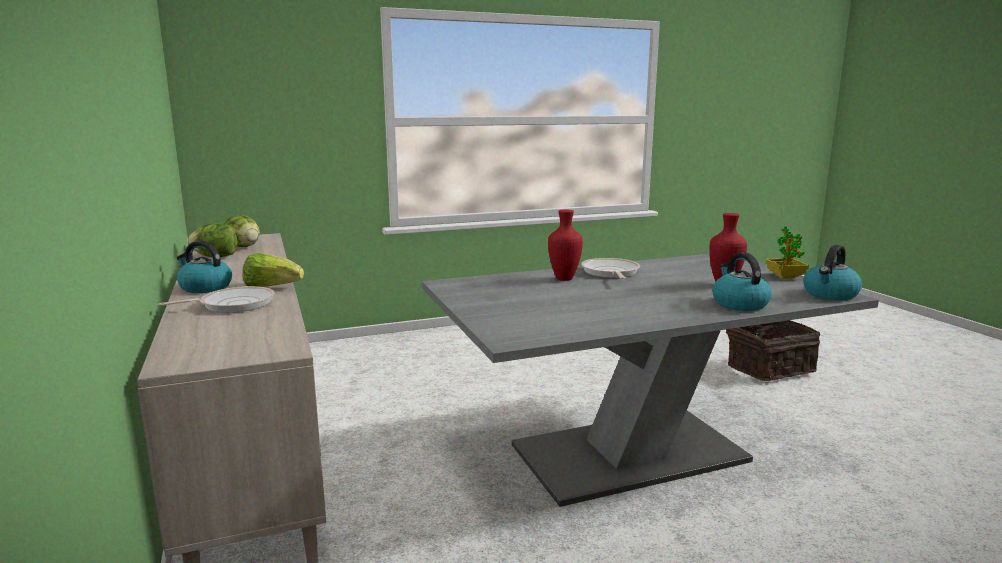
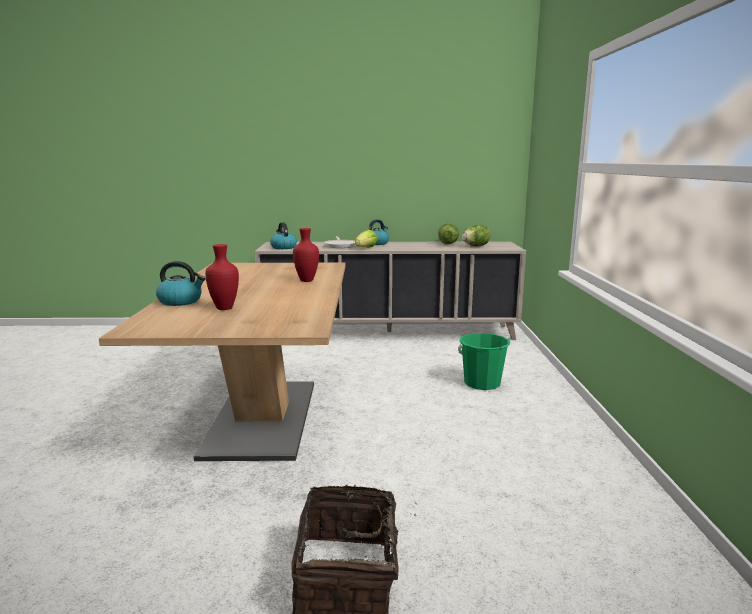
camera: 110 degrees right, 0 degrees up
(441, 359) = (482, 383): none -> green bucket
(610, 273) = (305, 290): frying pan -> none
(629, 453) = (262, 417): grey dining table -> brown dining table
(785, 276) = (205, 330): potted plant -> none
(830, 294) = (140, 327): kettle -> kettle (283, 247)

